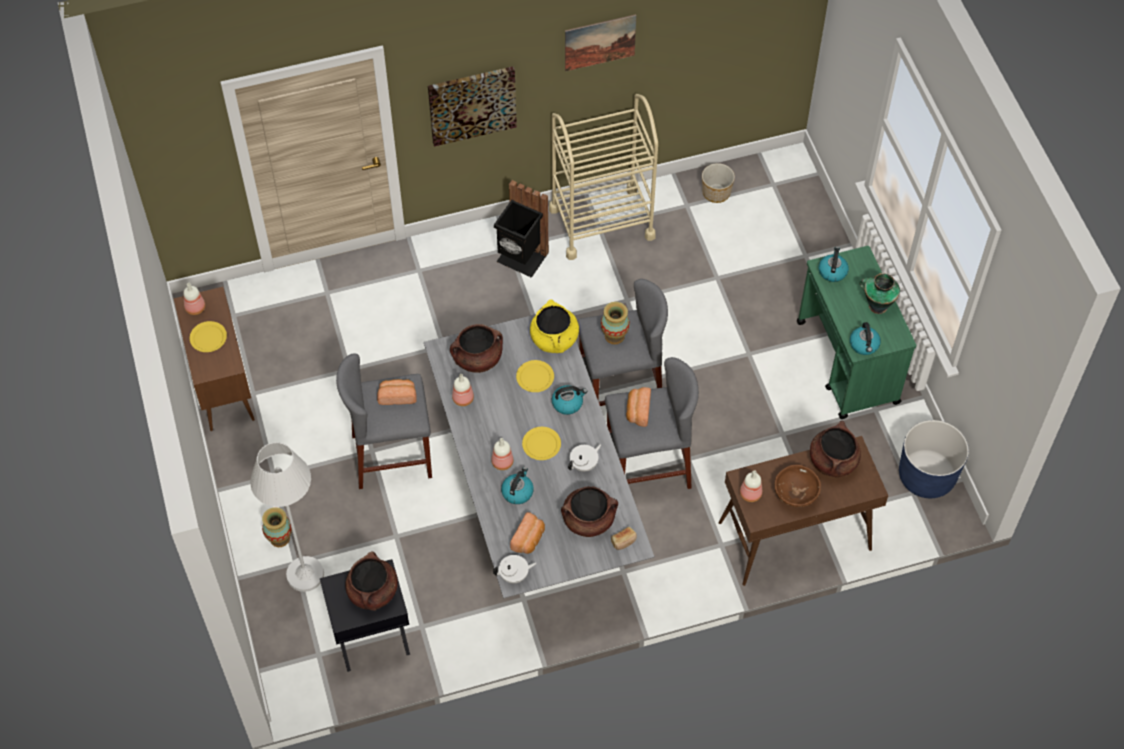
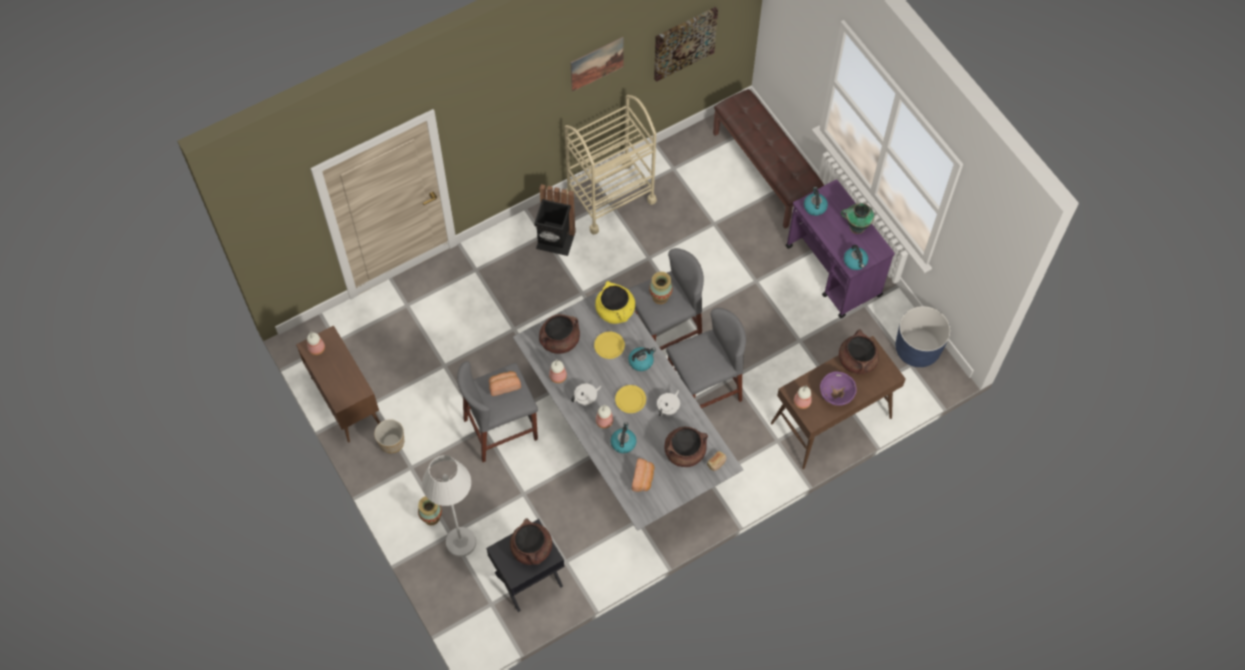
camera: 15 degrees left, 5 degrees up
(208, 337) = (335, 371): yellow plate -> none
(472, 104) = (503, 134): picture -> picture (684, 43)
(514, 575) = (640, 510): white teapot -> white teapot (586, 399)
(637, 411) = (696, 354): bread -> none
(716, 192) = (694, 152): planter -> planter (392, 442)
(795, 495) = (836, 395): brown bowl -> purple bowl
(797, 231) = (765, 171): none -> brown bench
(847, 363) = (833, 271): green cart -> purple cart

